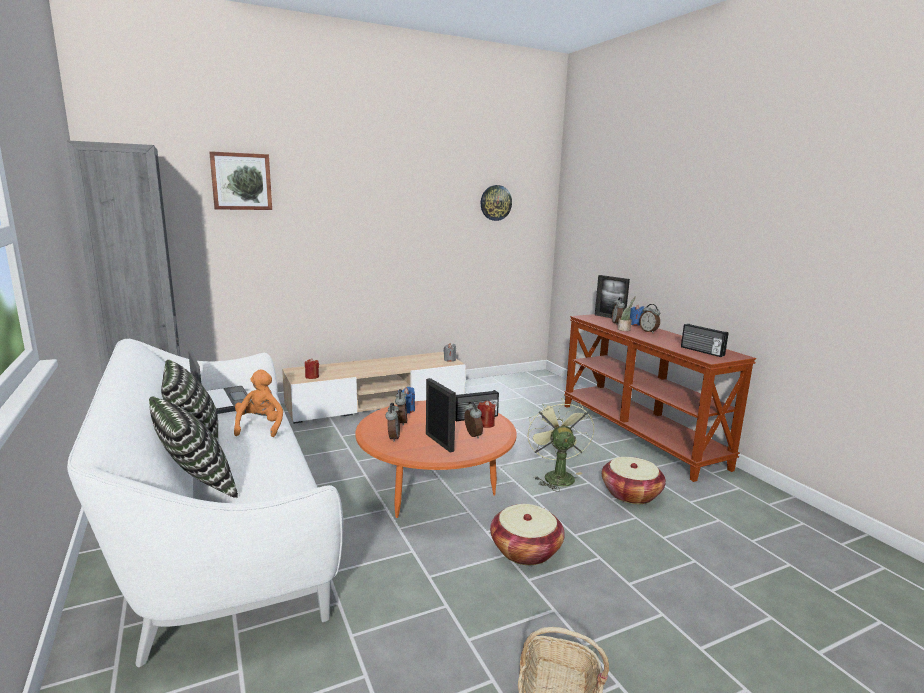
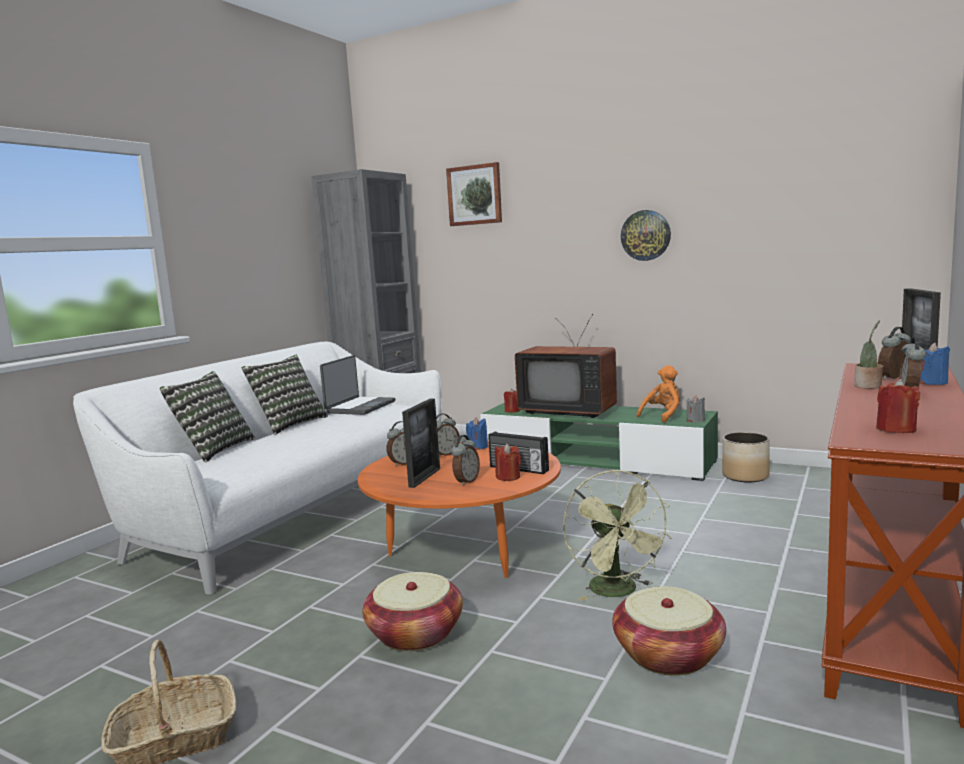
camera: 55 degrees right, 5 degrees down
(260, 427) = (332, 427): orange plush toy -> orange plush toy (663, 416)
(355, 368) = (569, 411): none -> television
(376, 402) = (596, 460): beige tv stand -> green tv stand
(476, 390) = (745, 476): none -> planter
(495, 203) = (810, 182): wall clock -> wall clock (645, 235)
(556, 476) = (618, 592): green fan -> green fan turned 120 degrees clockwise
(701, 351) = (896, 429): radio -> red candle

